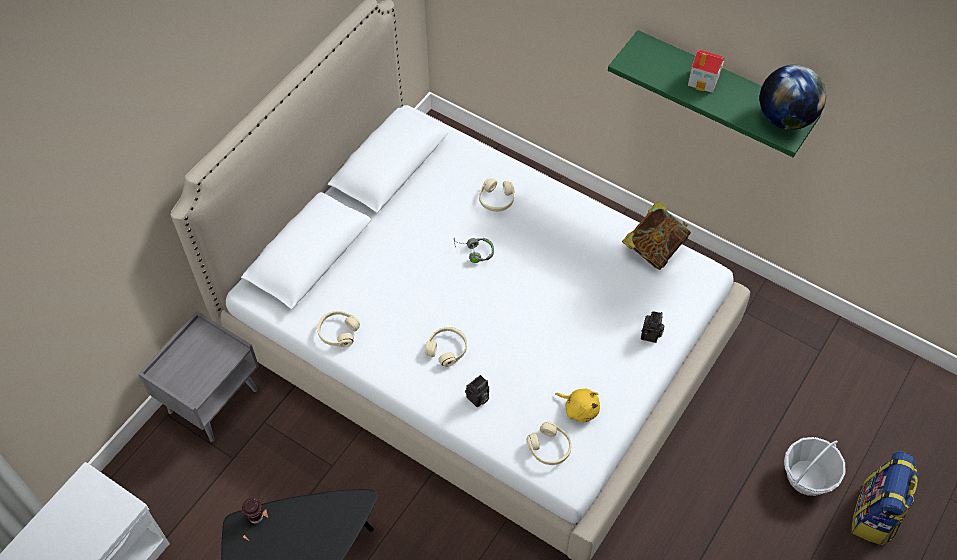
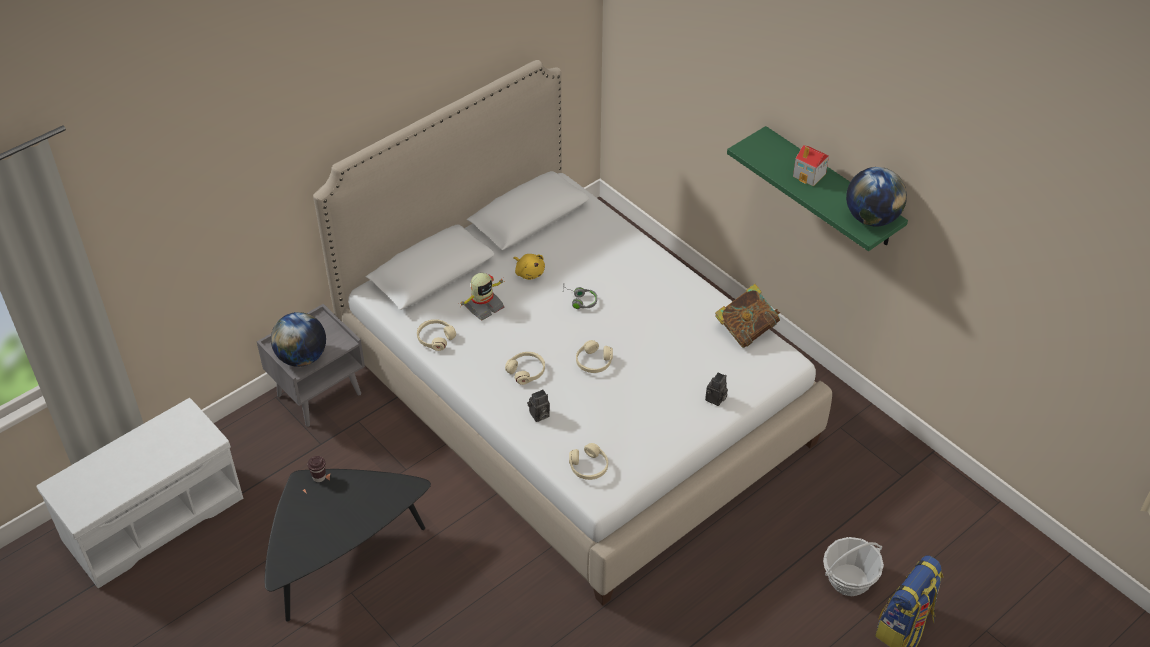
camera: 15 degrees right, 10 degrees down
(194, 380) = (302, 357): none -> globe
(376, 281) = (483, 306): none -> toy robot
(496, 199) = (615, 263): beige headphones -> beige headphones (594, 362)
(579, 409) = (628, 443): yellow plush toy -> yellow plush toy (529, 272)

